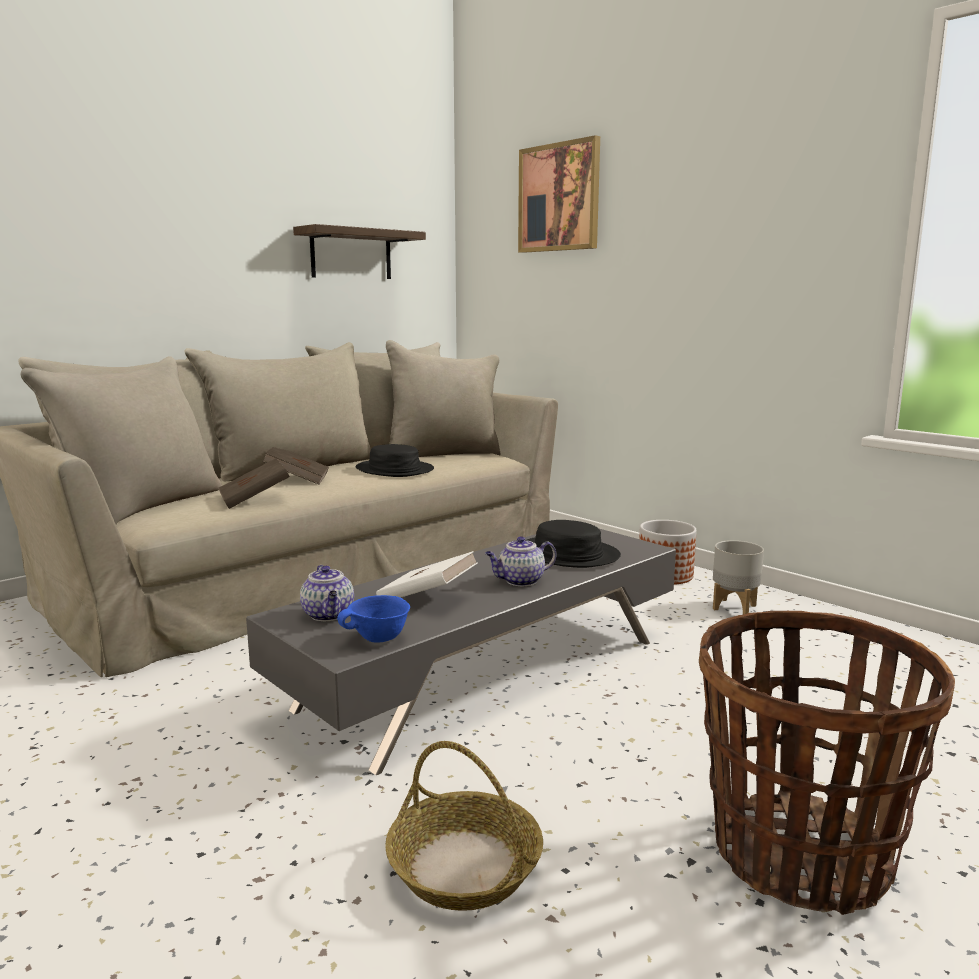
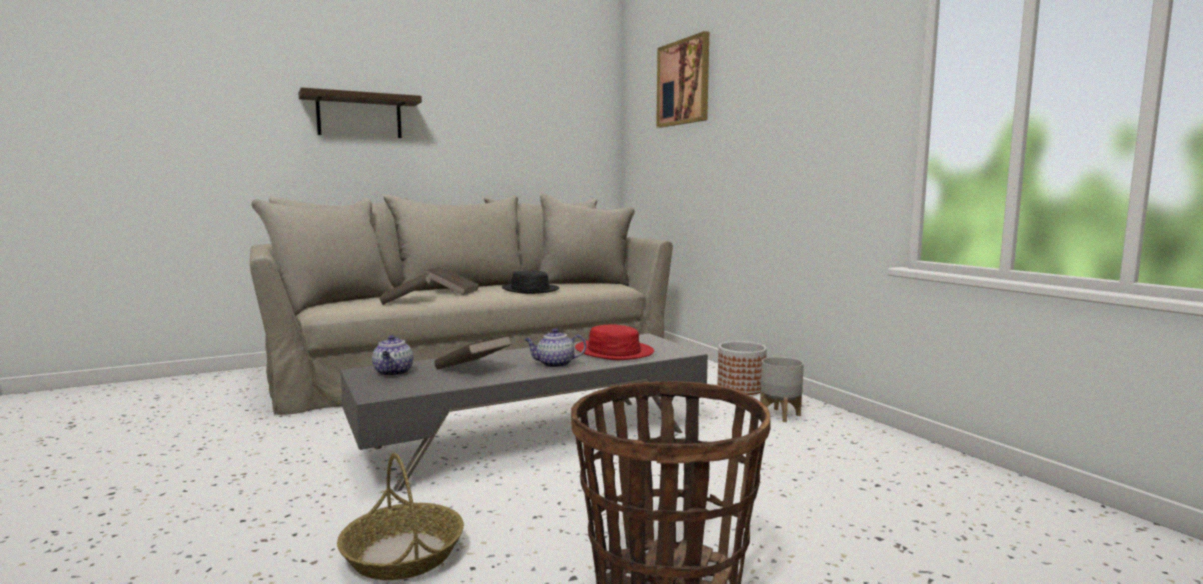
camera: 15 degrees right, 5 degrees down
(351, 254) = (530, 132): shelf -> shelf (359, 116)
(378, 639) = (408, 388): blue bowl -> none
(427, 599) = (473, 369): white book -> brown book
(567, 554) = (613, 351): black hat -> red hat

